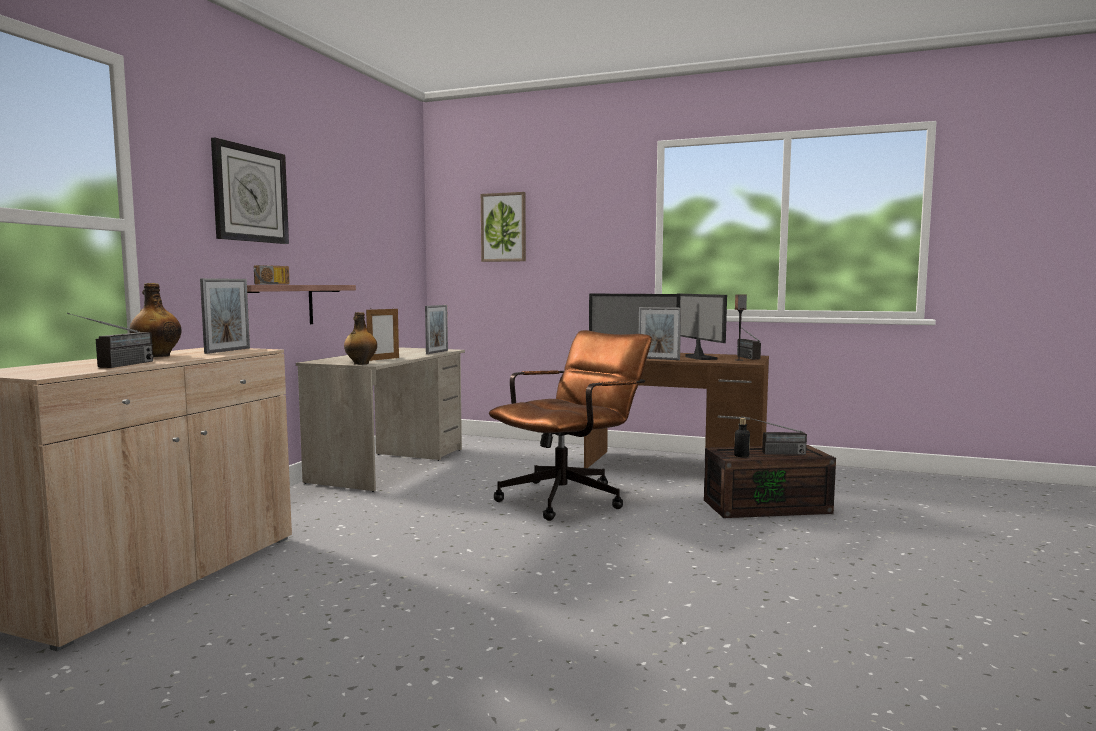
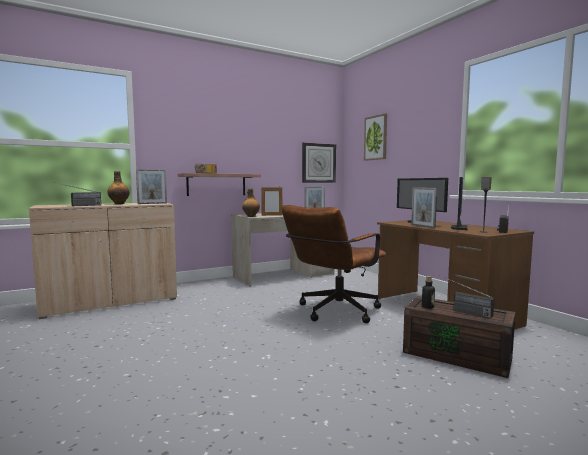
camera: 40 degrees right, 0 degrees up
(250, 194) = (204, 129): wall clock -> wall clock (318, 163)
(570, 497) = (334, 312): brown office chair -> brown office chair turned 135 degrees clockwise

